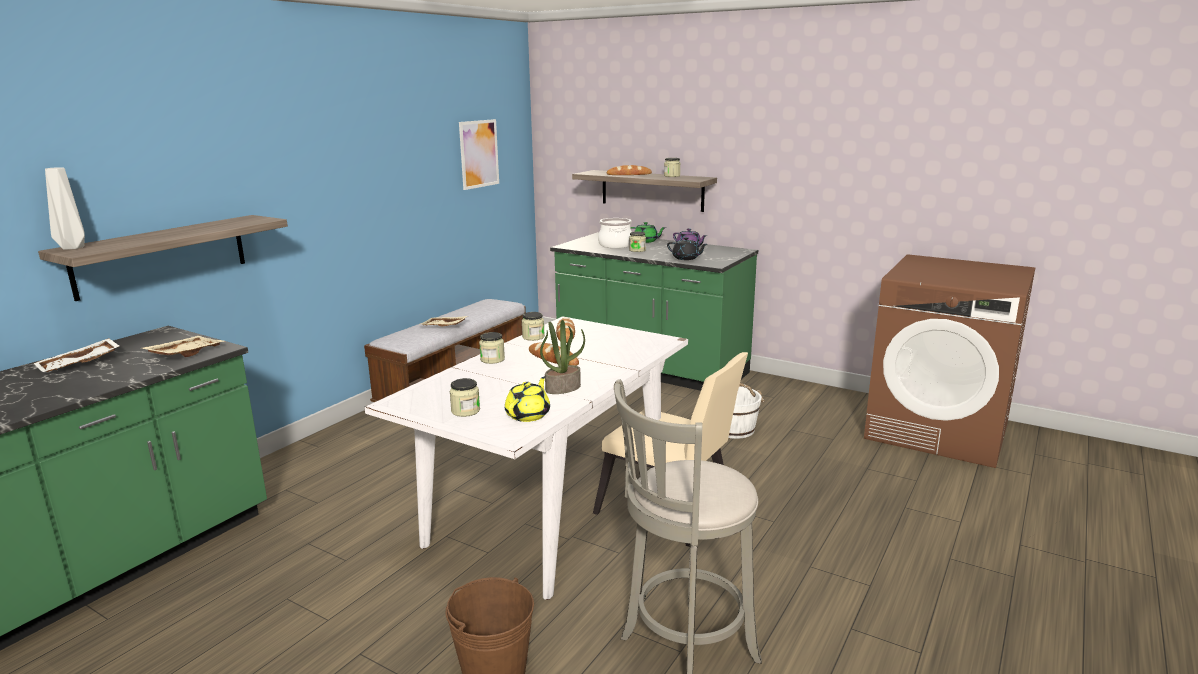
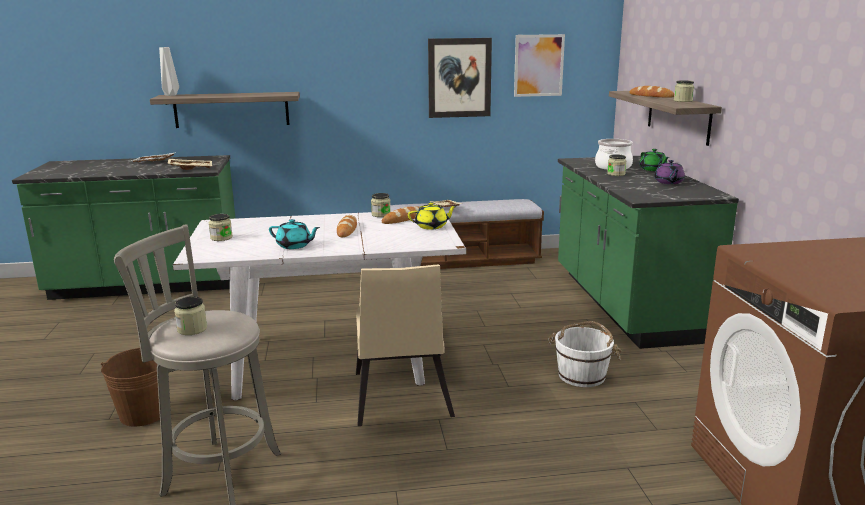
camera: 50 degrees right, 0 degrees up
(417, 175) = (459, 78): none -> picture
(492, 359) = (319, 219): jar -> jar (192, 329)
(528, 415) = (234, 251): yellow teapot -> yellow teapot (432, 226)
(563, 388) = (294, 246): potted plant -> turquoise teapot
(686, 258) = (632, 189): black teapot -> none

